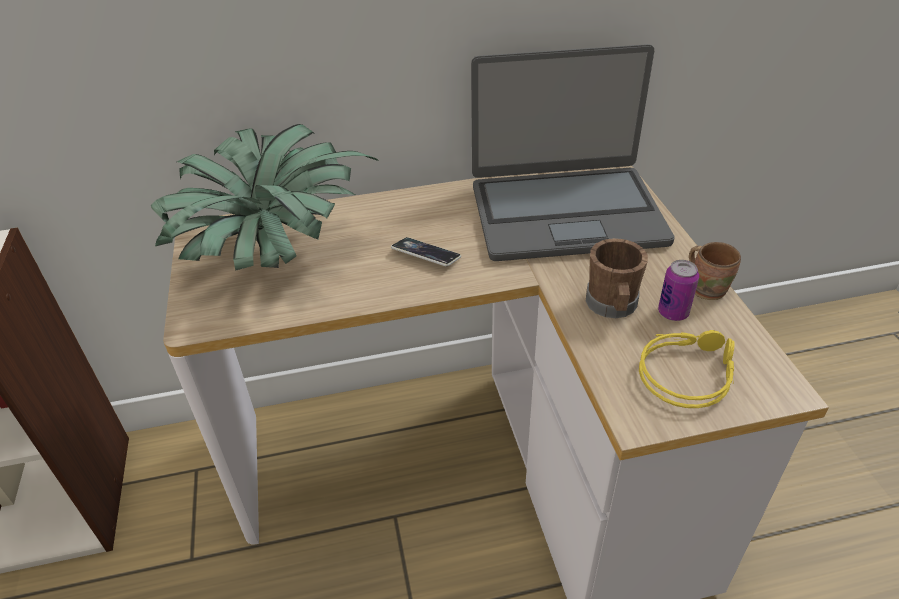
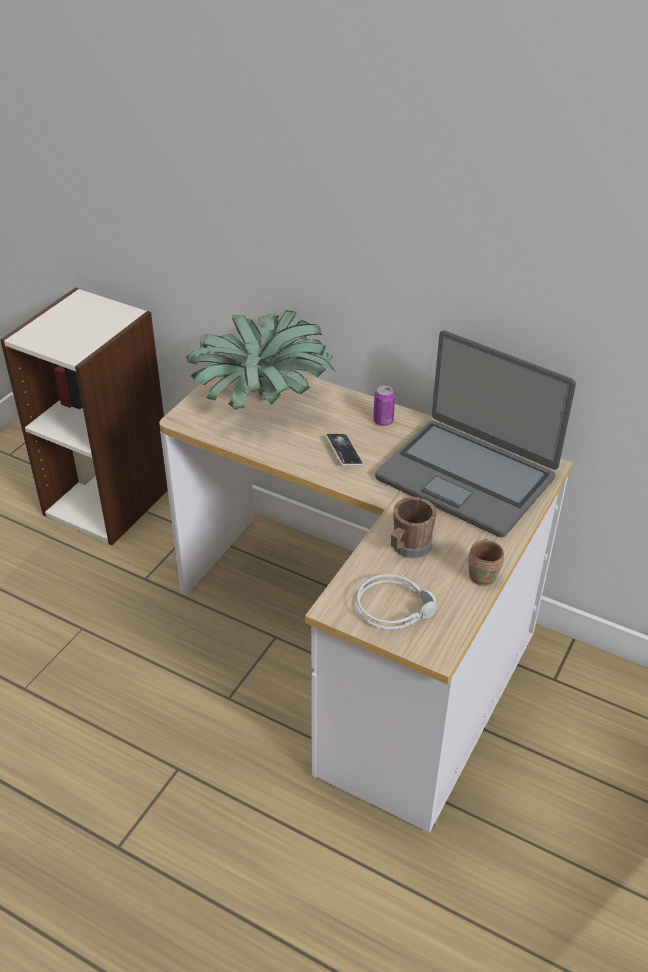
camera: 40 degrees right, 0 degrees up
(673, 313) = (439, 574): can -> can (383, 421)
(686, 371) = (396, 606): yellow headphones -> grey headphones

